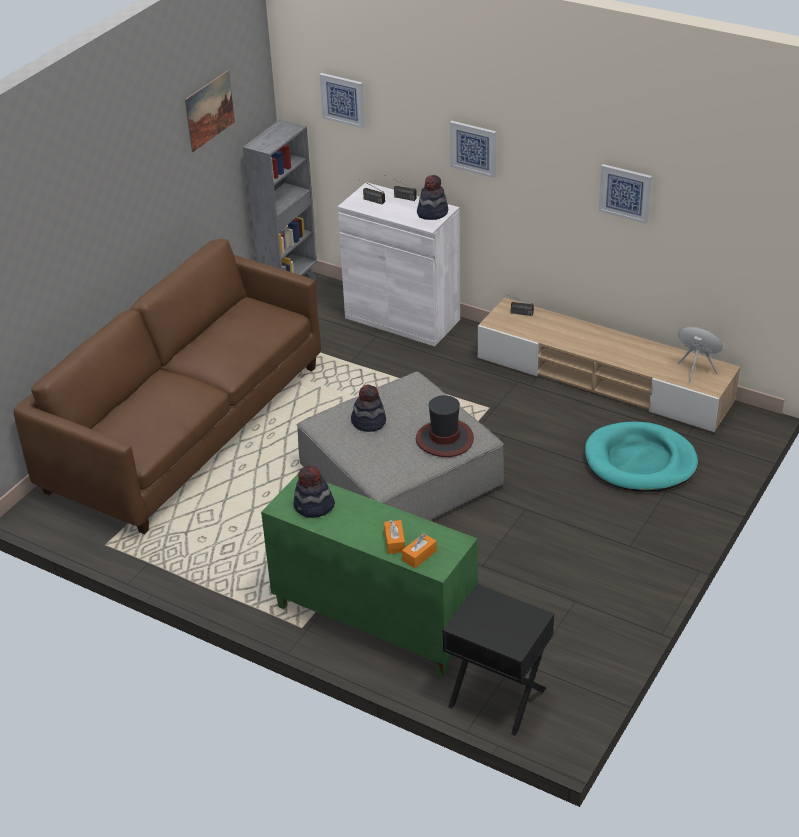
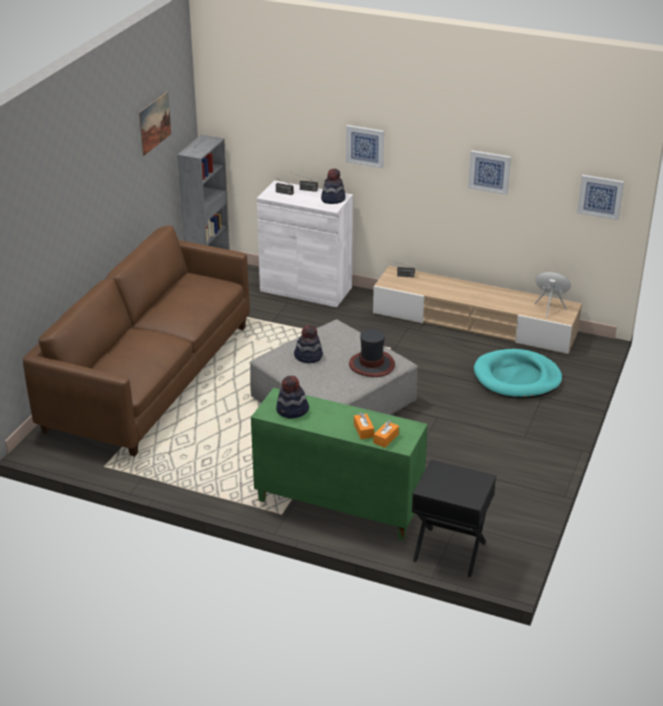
camera: 10 degrees left, 5 degrees down
(343, 100) = (255, 115): picture -> picture (600, 196)

